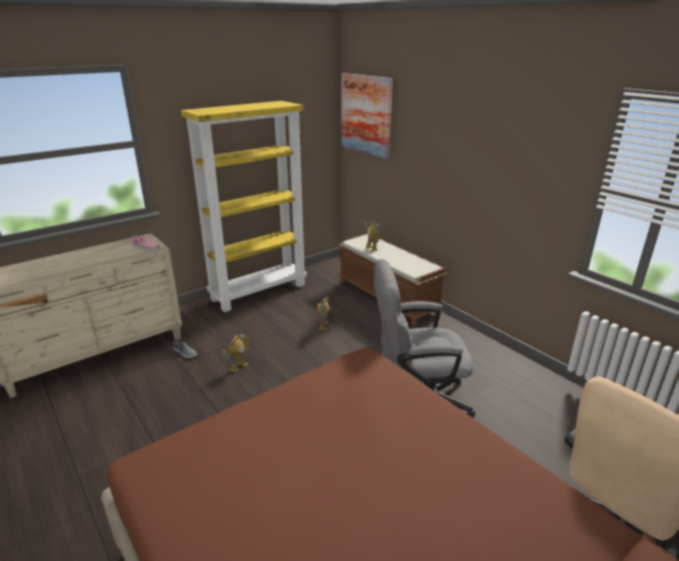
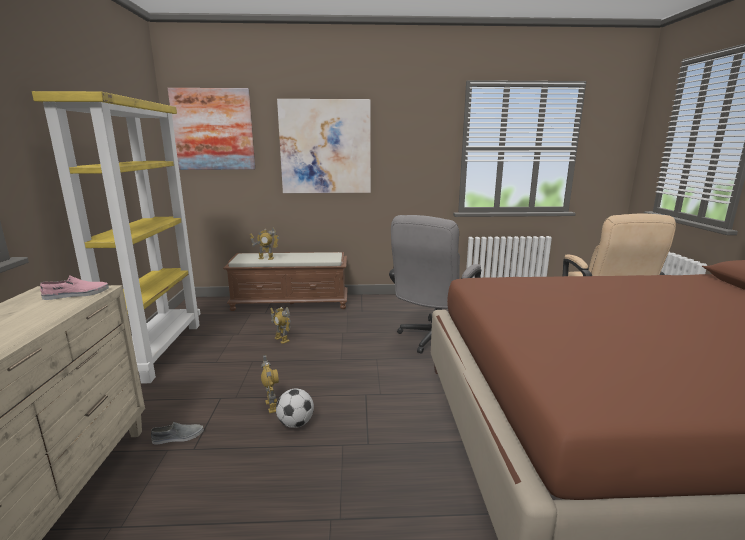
camera: 55 degrees left, 10 degrees down
(228, 386) = (296, 423): none -> football
(445, 150) = (325, 147): none -> picture

